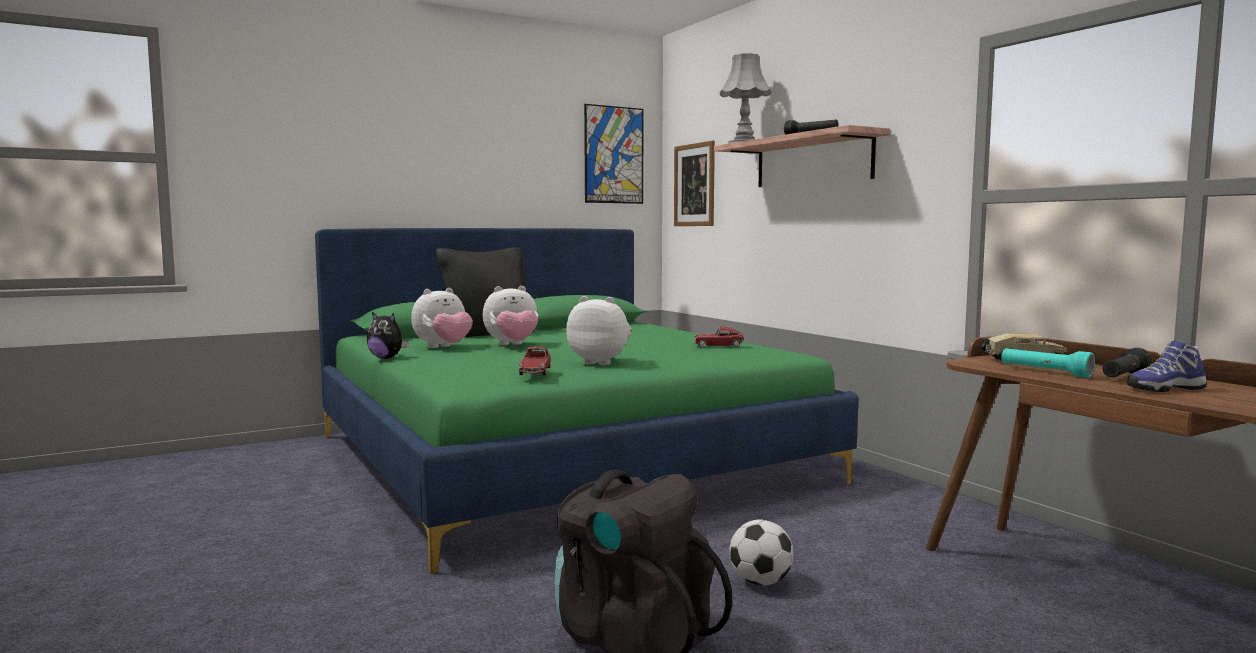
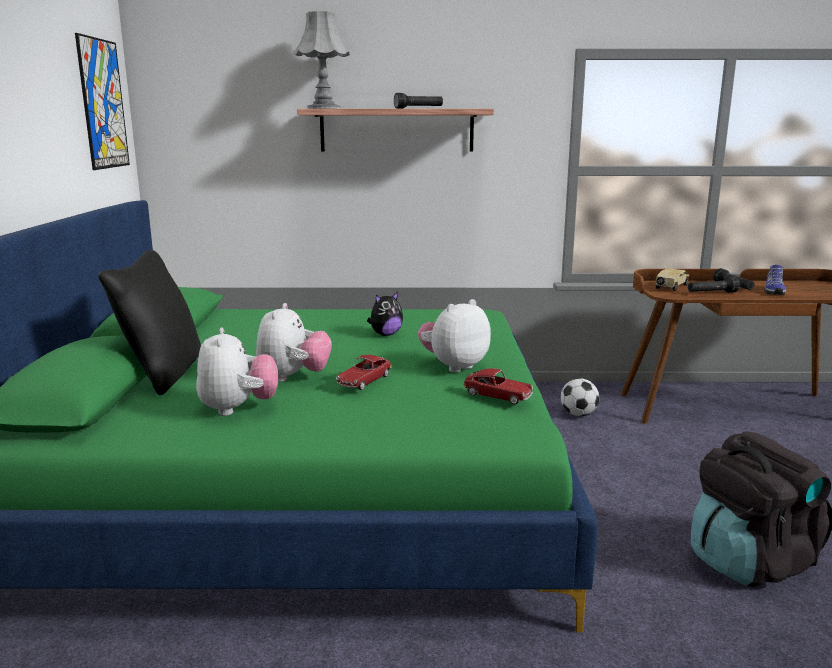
camera: 60 degrees left, 10 degrees up
(387, 358) = (259, 449): plush toy -> plush toy (385, 334)
(694, 185) = (206, 143): picture -> none
(718, 346) = (419, 319): toy car -> toy car (364, 381)
(760, 582) = (673, 488): football -> football (578, 414)
(1045, 372) = (711, 293): turquoise flashlight -> black flashlight

